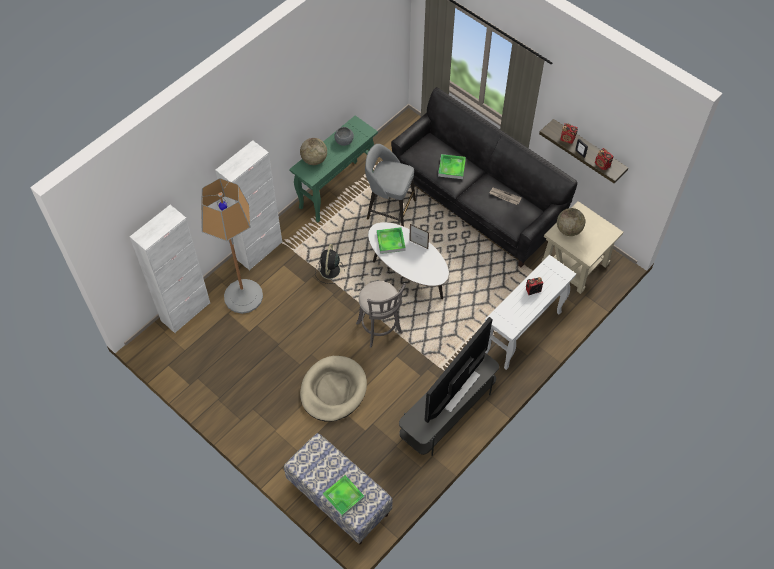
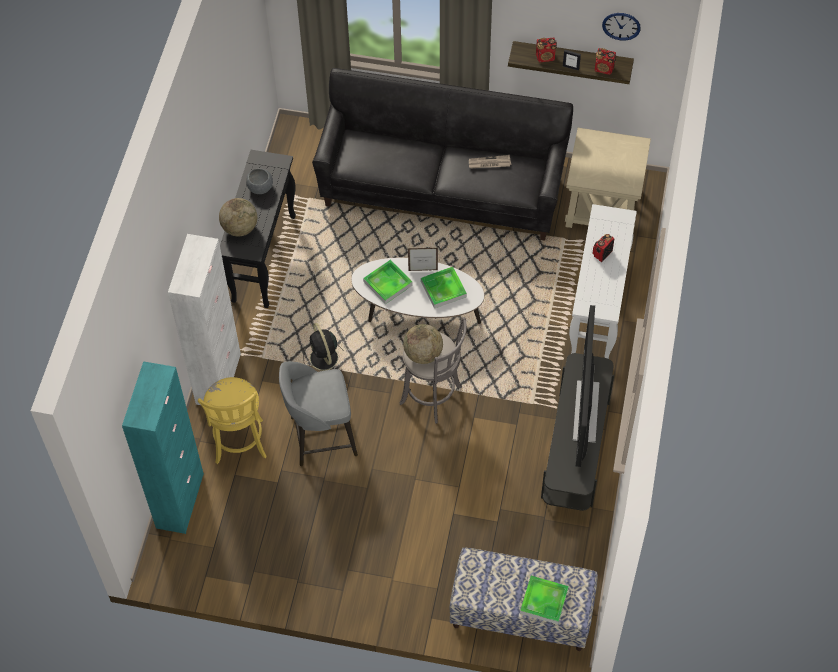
camera: 30 degrees left, 0 degrees up
(185, 312) = (180, 501): white cabinet -> turquoise cabinet
(243, 296) = (239, 444): floor lamp -> yellow stool
(333, 390) = (428, 496): beige dog bed -> none
(337, 190) = (264, 257): green console table -> black console table
(389, 209) = (344, 248): grey stool -> grey stool (321, 436)
(451, 168) = (404, 159): tray -> tray (443, 289)
(568, 230) = (590, 166): globe -> globe (423, 354)
(624, 139) = (621, 26): none -> wall clock

